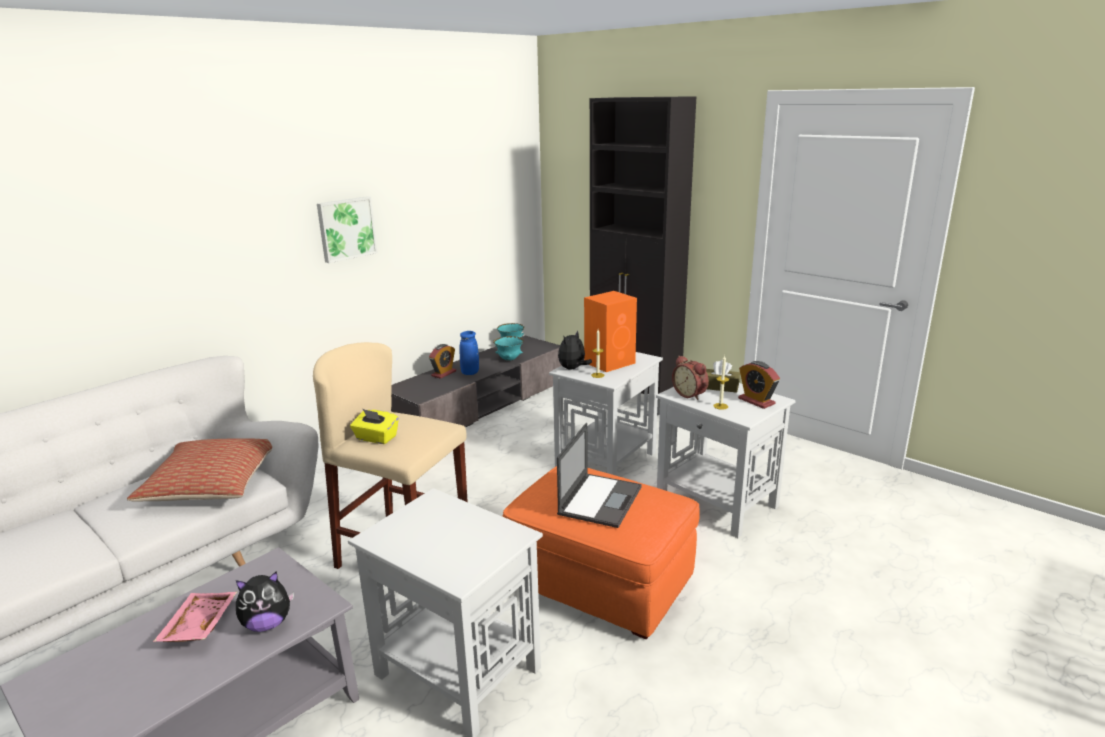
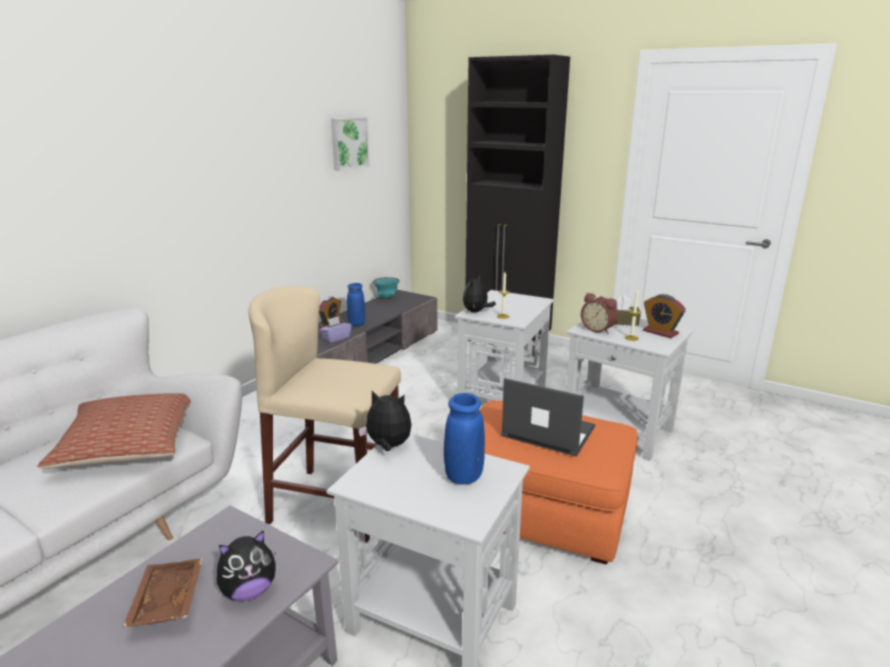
camera: 10 degrees left, 0 degrees up
(198, 625) = (166, 601): pink tray -> brown tray
(346, 228) = (238, 179): picture -> picture (348, 143)
(376, 438) = (315, 383): yellow tissue box -> none
(419, 504) = (388, 446): none -> plush toy
(443, 388) = (336, 338): none -> purple tissue box
(475, 538) = (464, 476): none -> blue vase
(509, 359) = (390, 310): turquoise bowl -> none
(600, 500) = (547, 431): laptop -> laptop turned 75 degrees counterclockwise
(610, 362) = (508, 305): orange speaker -> none

